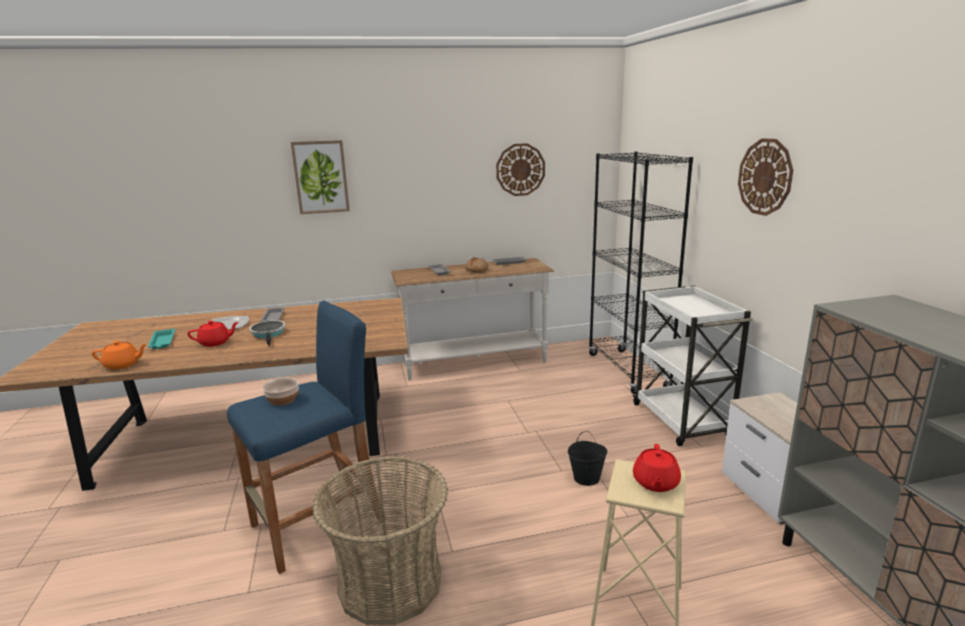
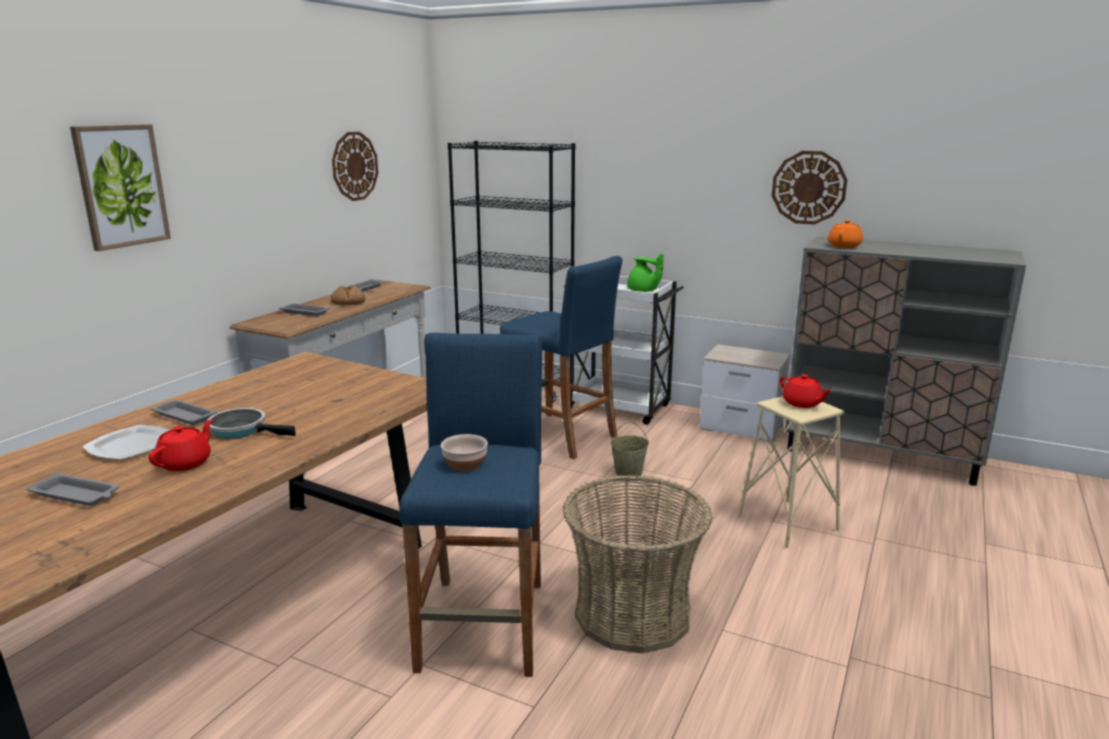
camera: 50 degrees left, 0 degrees up
(123, 365) = (104, 535): orange teapot -> orange teapot (844, 246)
(162, 342) = (76, 495): turquoise tray -> grey tray
(587, 478) = (629, 472): black bucket -> beige bucket
(590, 422) = (559, 435): none -> blue stool
(708, 313) = (643, 291): none -> green teapot
(765, 177) = (671, 157): wall clock -> wall clock (808, 187)

